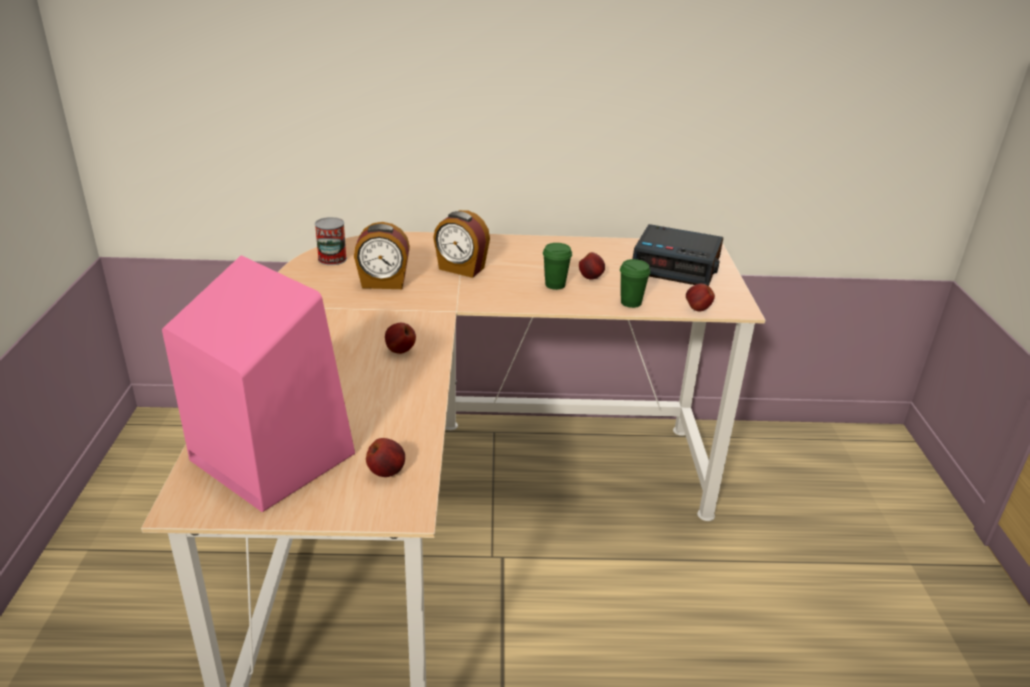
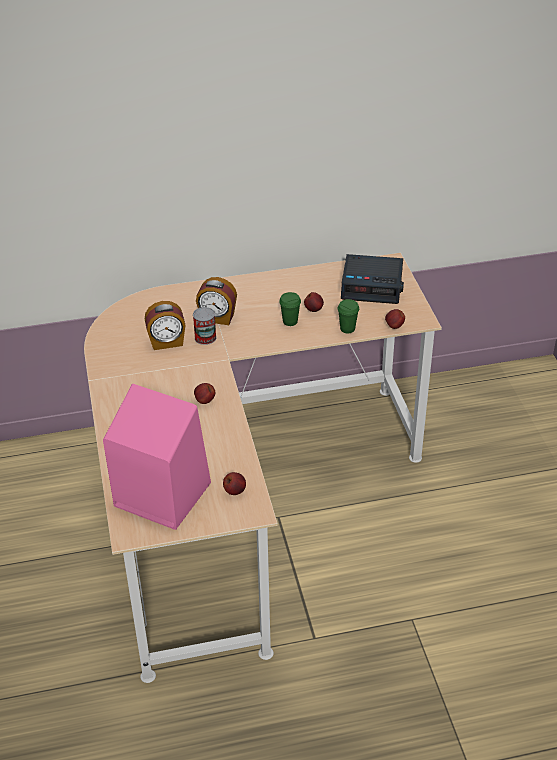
camera: 10 degrees left, 10 degrees up
(332, 259) = (118, 325): can -> can (205, 338)

